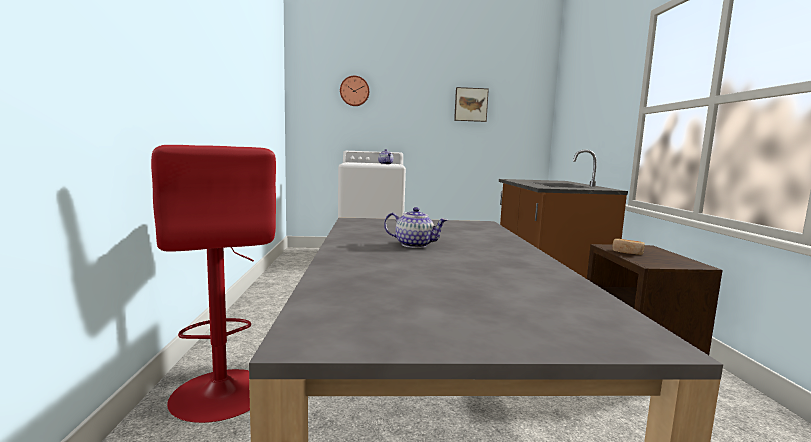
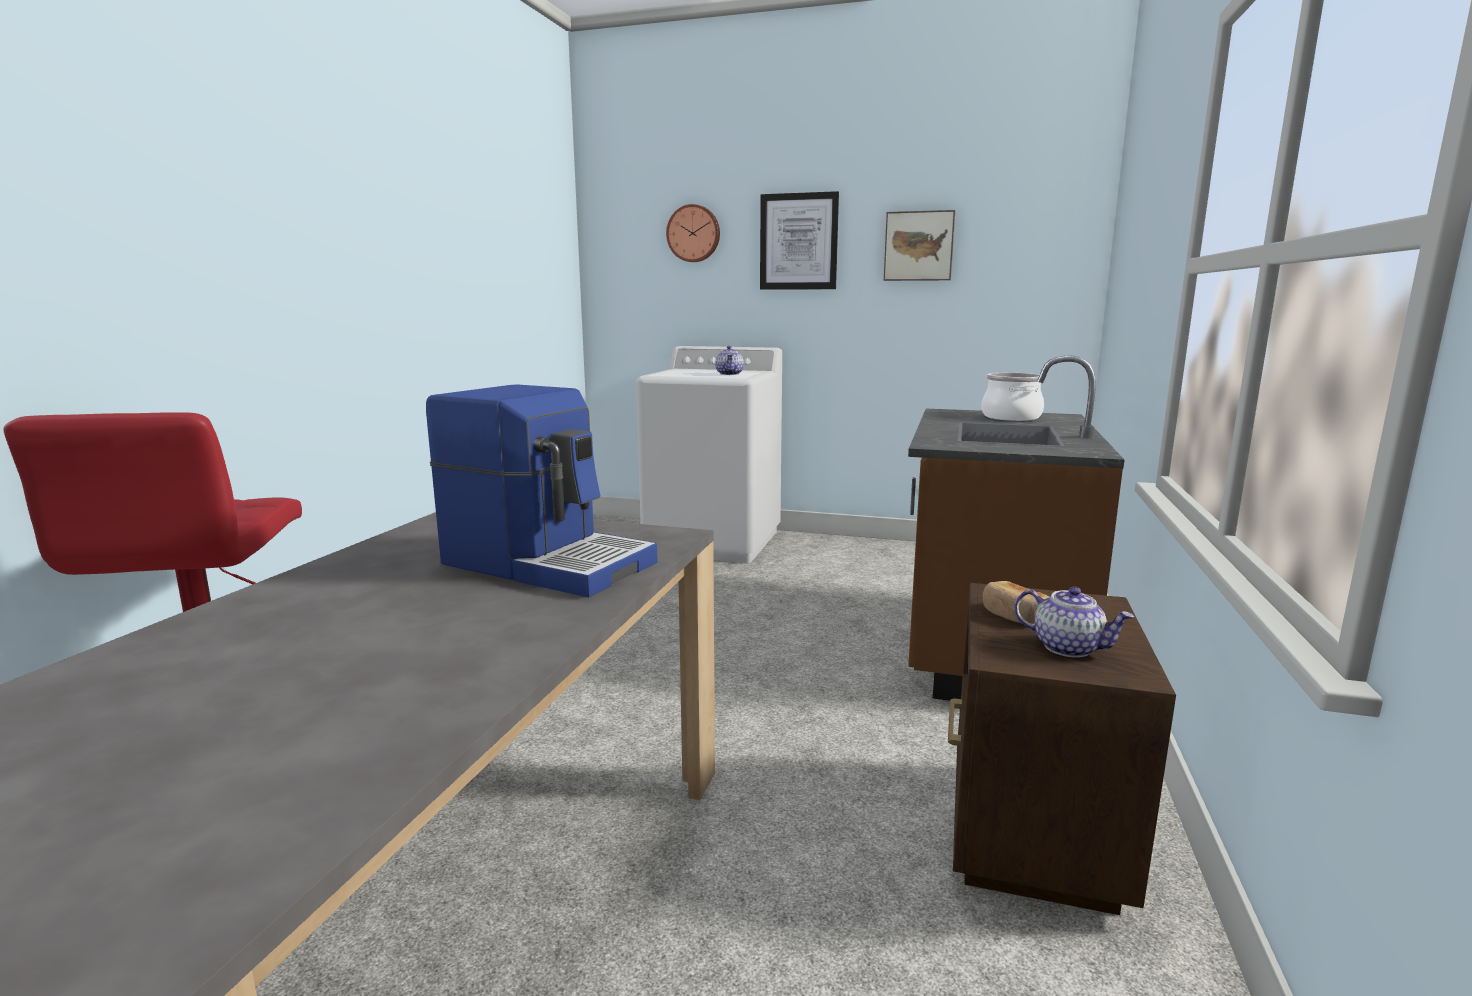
camera: 20 degrees right, 5 degrees up
(411, 99) = (798, 242): none -> picture
(415, 245) = (398, 595): teapot -> teapot (1068, 647)
(453, 232) = (549, 562): none -> coffee machine
(543, 181) = (1010, 417): none -> cooking pot

